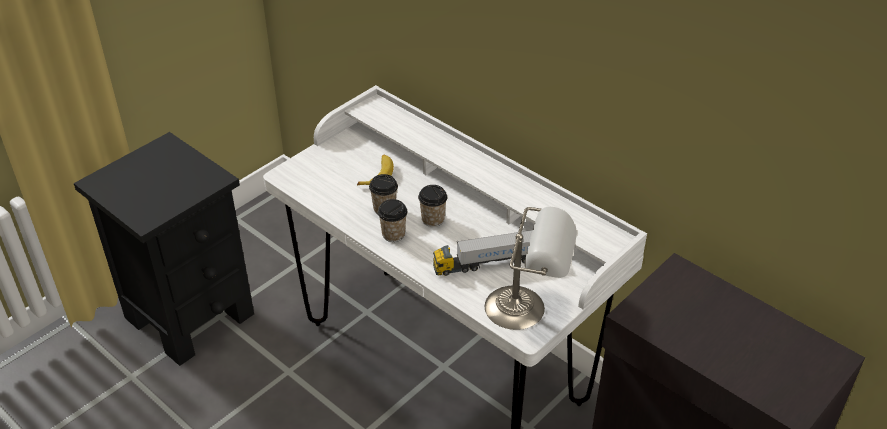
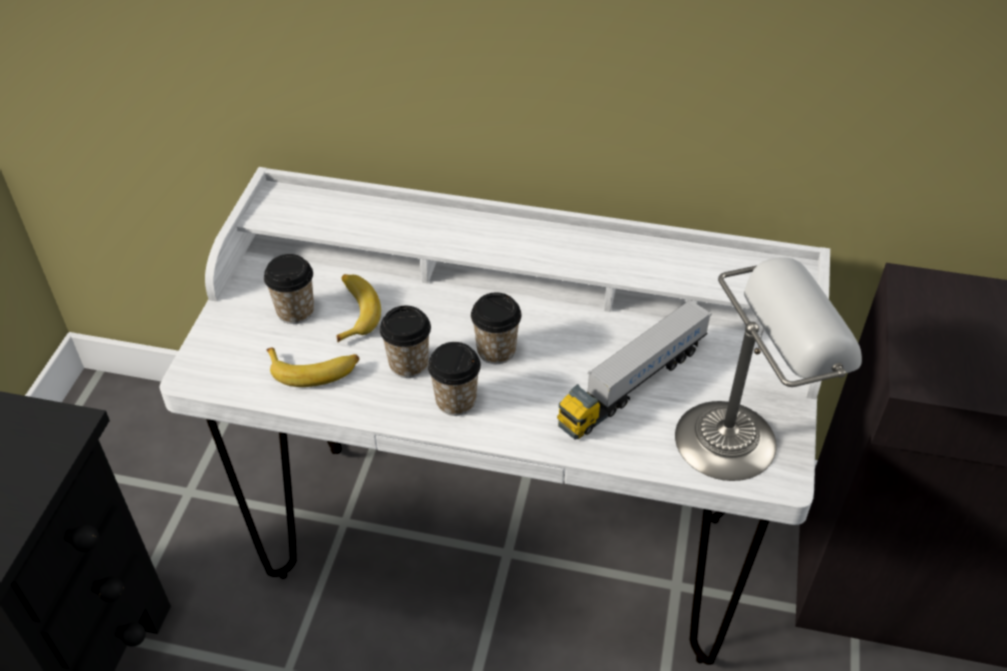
camera: 30 degrees left, 5 degrees up
(338, 194) = (314, 370): none -> banana
(350, 164) = (295, 311): none -> cup

